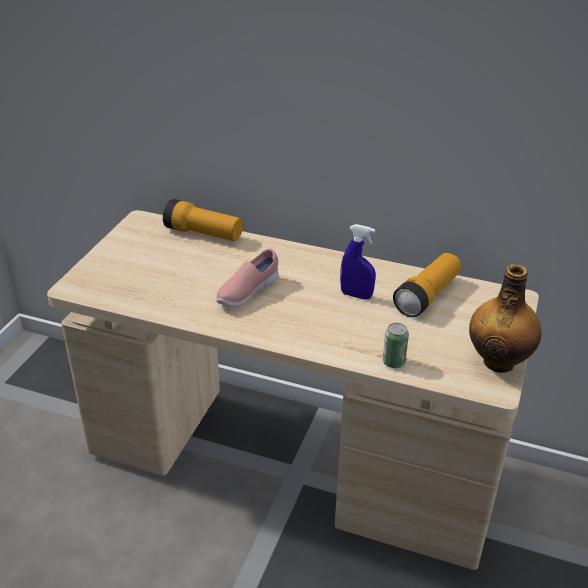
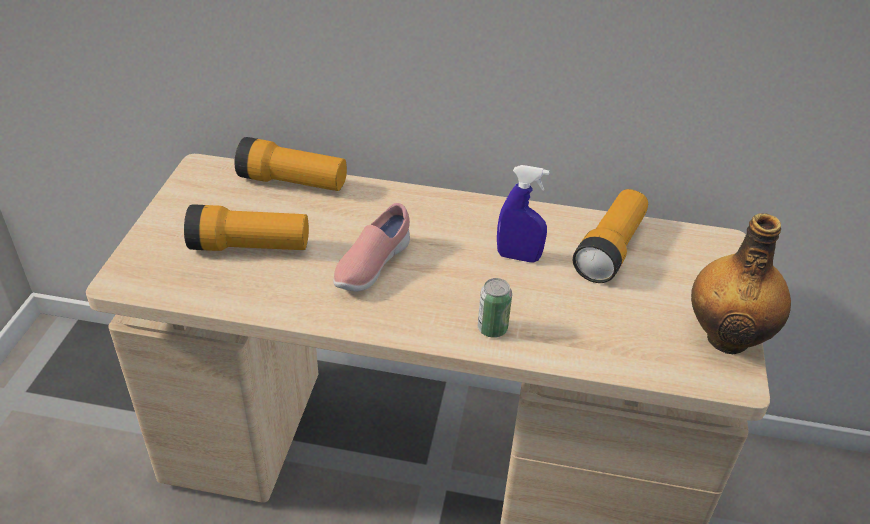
camera: 10 degrees left, 5 degrees up
(164, 273) = (250, 246): none -> flashlight
(393, 362) = (593, 353): can -> can (492, 329)

